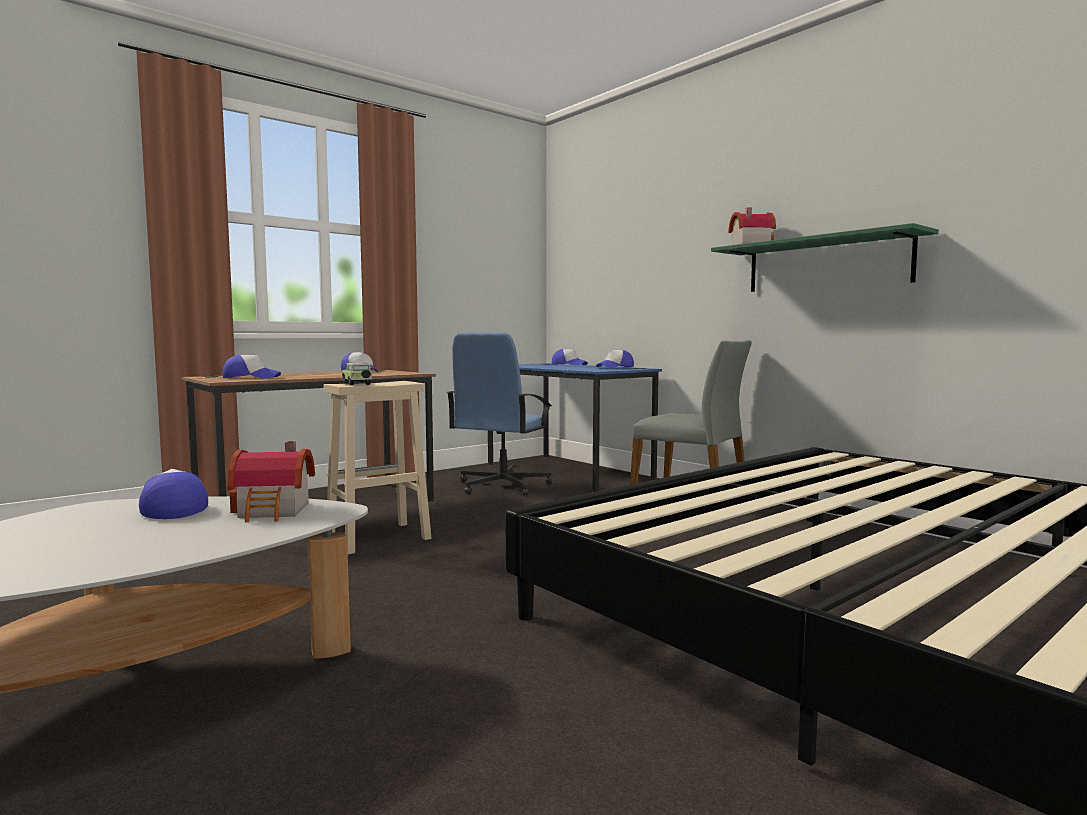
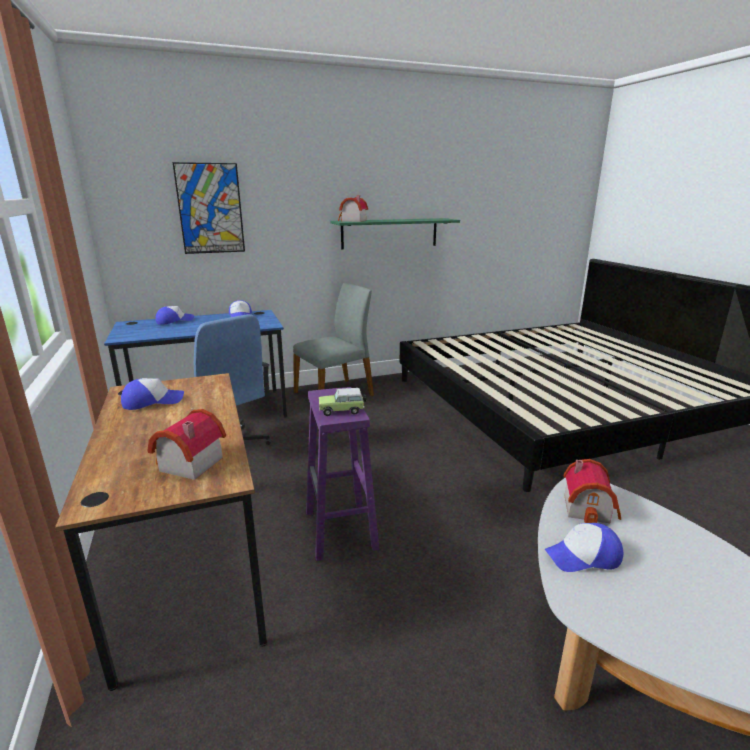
camera: 70 degrees left, 15 degrees up
(251, 378) = (187, 464): cap -> toy house
(376, 538) = (341, 530): beige stool -> purple stool
(622, 249) = (210, 209): none -> picture

